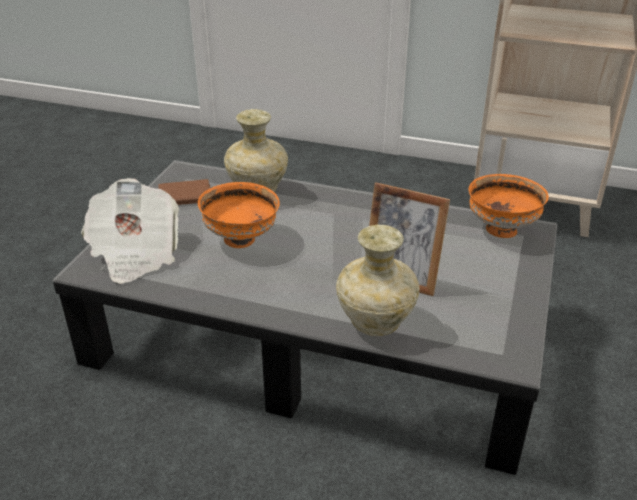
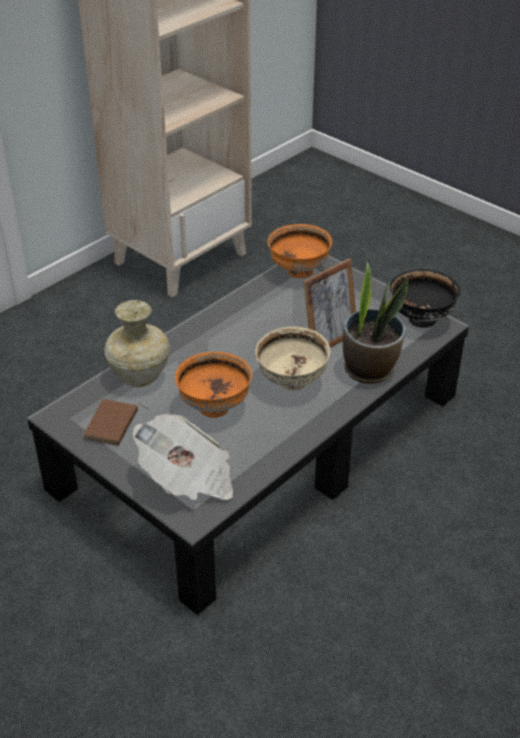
camera: 65 degrees left, 5 degrees up
(311, 274) = (292, 382): none -> beige bowl
(374, 322) = (369, 369): beige vase -> potted plant
(505, 340) = (420, 320): none -> black bowl

